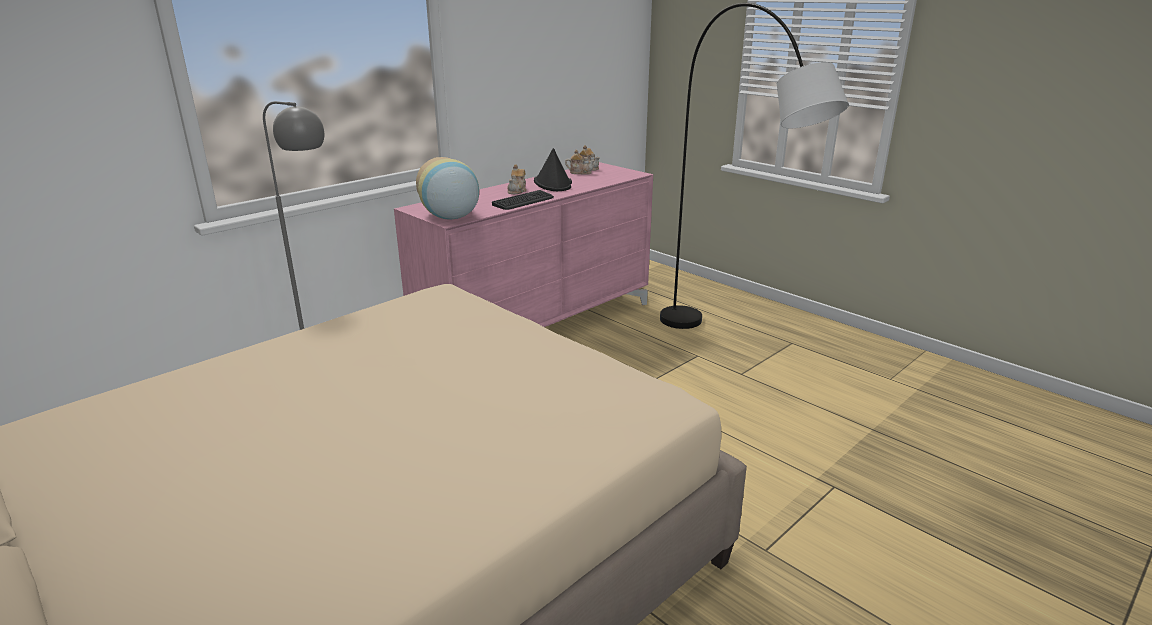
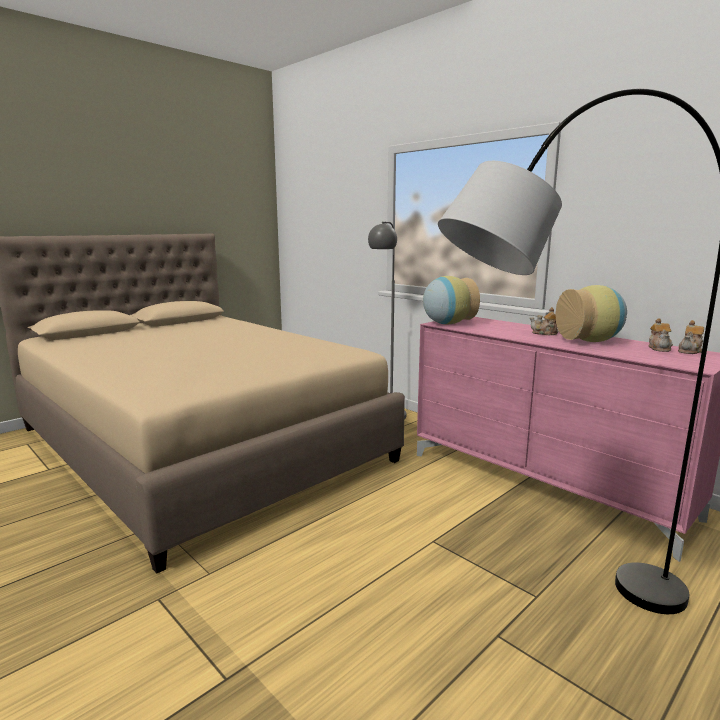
camera: 90 degrees right, 10 degrees down
(523, 201) = (510, 335): keyboard -> none
(553, 183) = (591, 341): black hat -> vase

